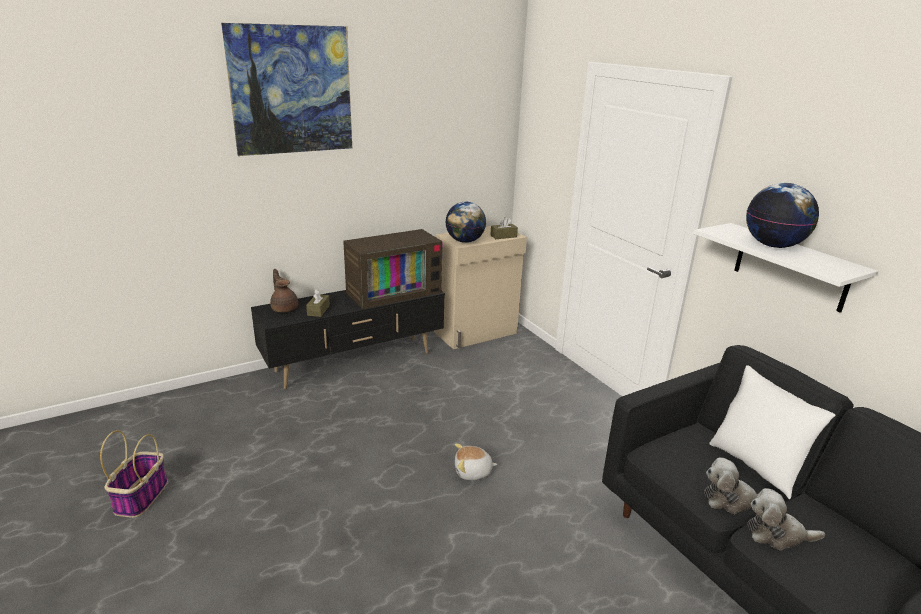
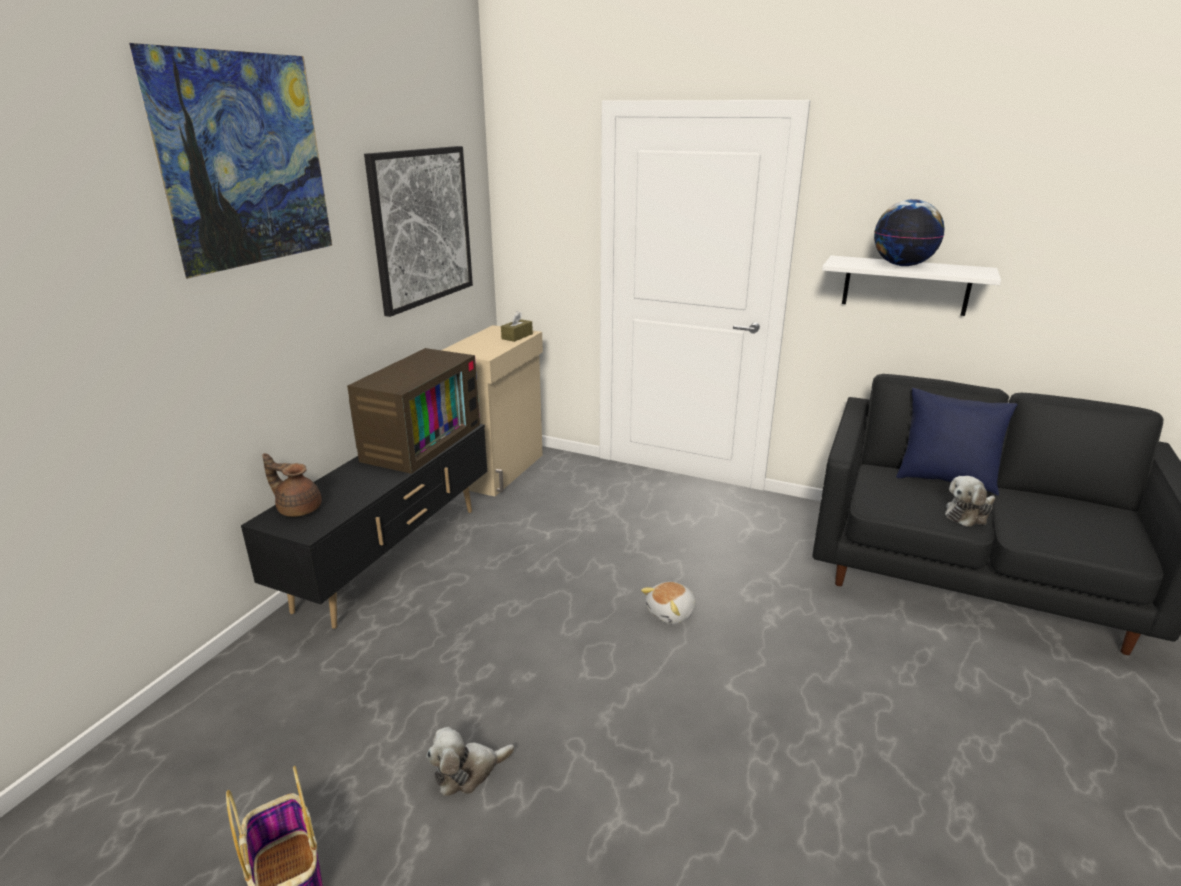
camera: 35 degrees left, 0 degrees up
(318, 310) = (353, 495): brown tissue box -> none
(439, 144) = (422, 227): none -> picture
(464, 241) = (484, 352): globe -> none
(755, 465) = (944, 480): white pillow -> blue pillow
(777, 534) = (1026, 525): plush toy -> plush toy (468, 771)

